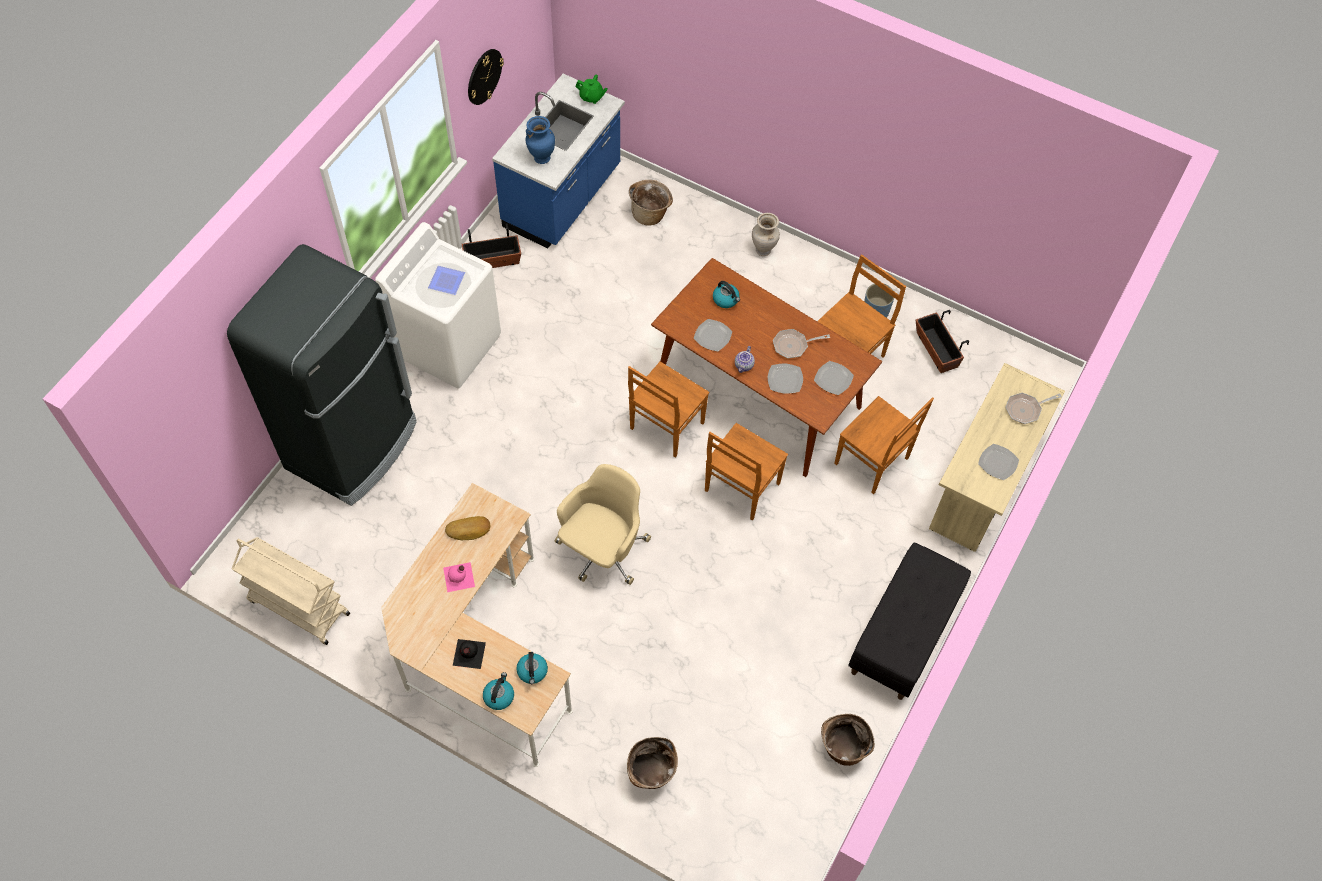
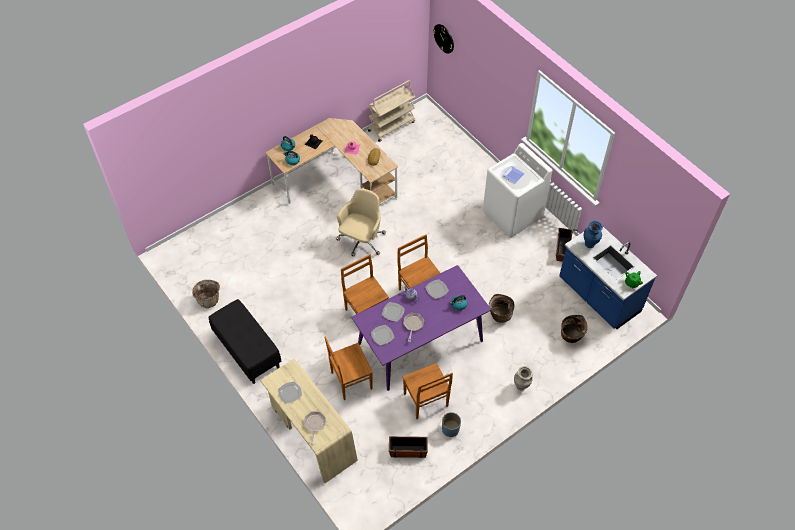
camera: 115 degrees right, 5 degrees down
(353, 446) = (467, 163): black fridge -> none
(484, 76) = (629, 197): wall clock -> wall clock (444, 38)
(602, 550) = (361, 241): beige office chair -> beige office chair turned 120 degrees counterclockwise
(651, 773) = (243, 223): basket -> basket (499, 314)
(759, 394) = (420, 343): brown dining table -> purple dining table

